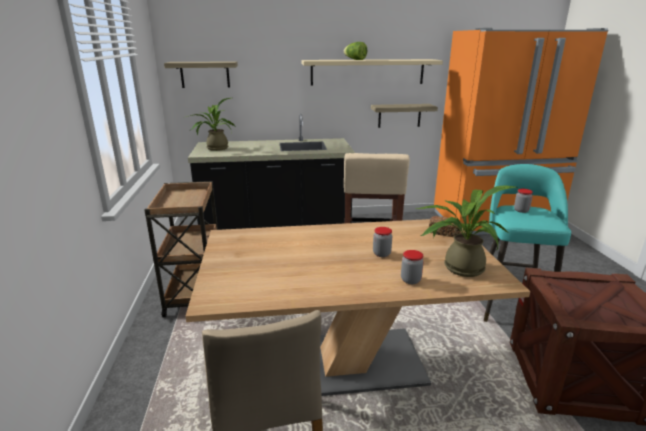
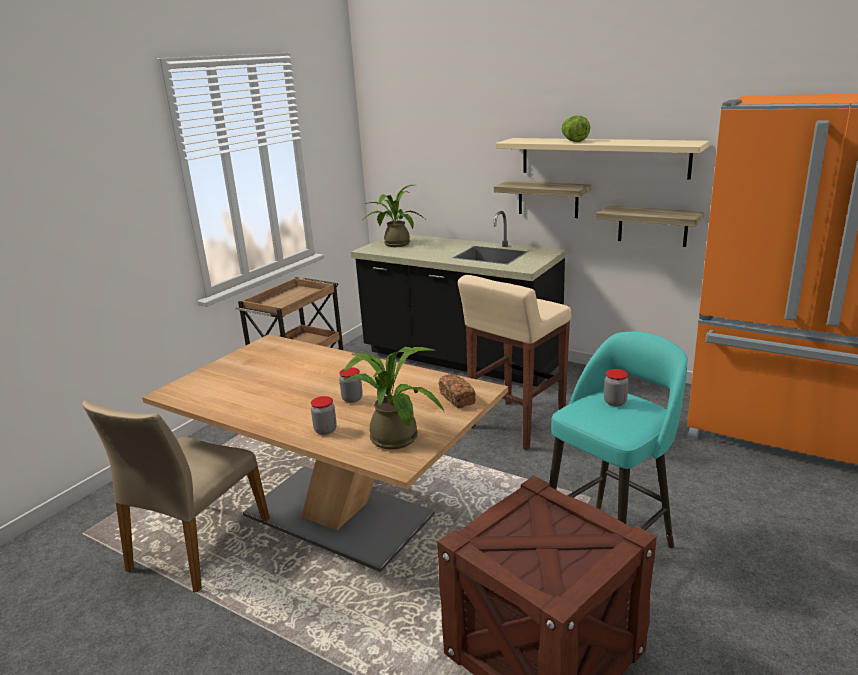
camera: 40 degrees right, 0 degrees up
(205, 74) = (404, 153): shelf -> shelf (548, 199)

